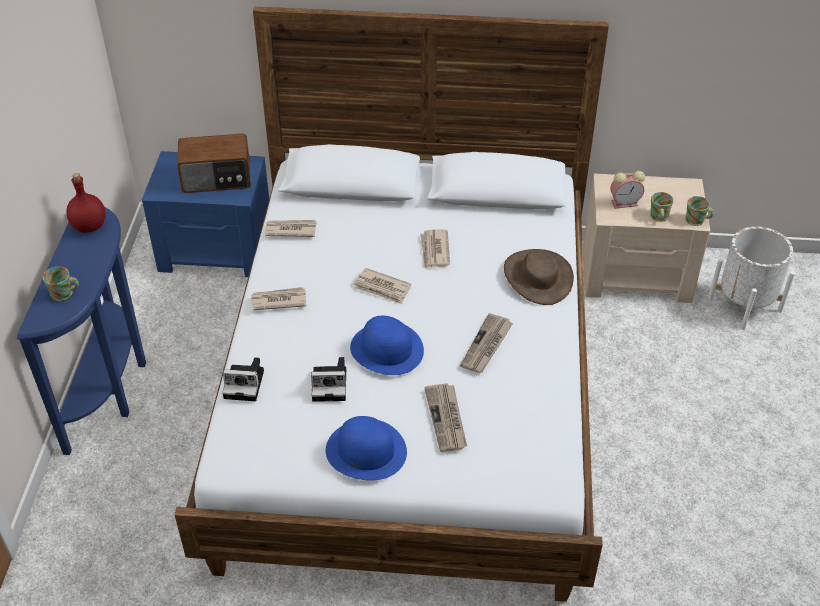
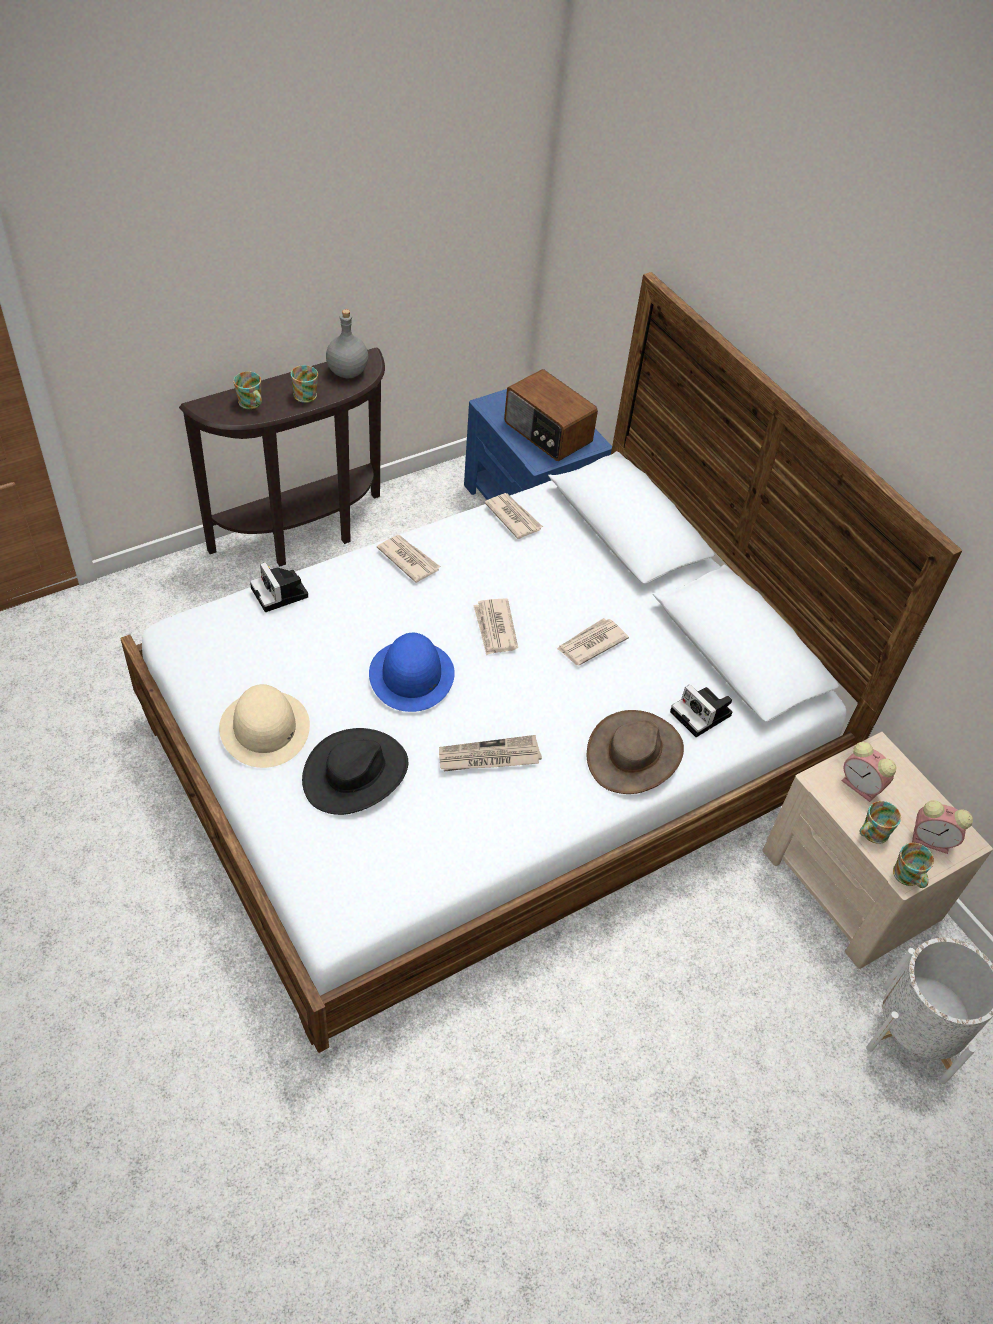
camera: 50 degrees right, 5 degrees up
(87, 258) = (306, 393): none -> mug
(90, 226) = (348, 372): red bottle -> grey bottle
(112, 386) = (305, 535): blue console table -> brown console table
(331, 384) = (327, 656): camera -> camera (702, 715)
(366, 450) = (265, 728): blue hat -> beige hat
(447, 419) = (356, 773): newspaper -> black hat
(680, 197) = (932, 840): none -> alarm clock

